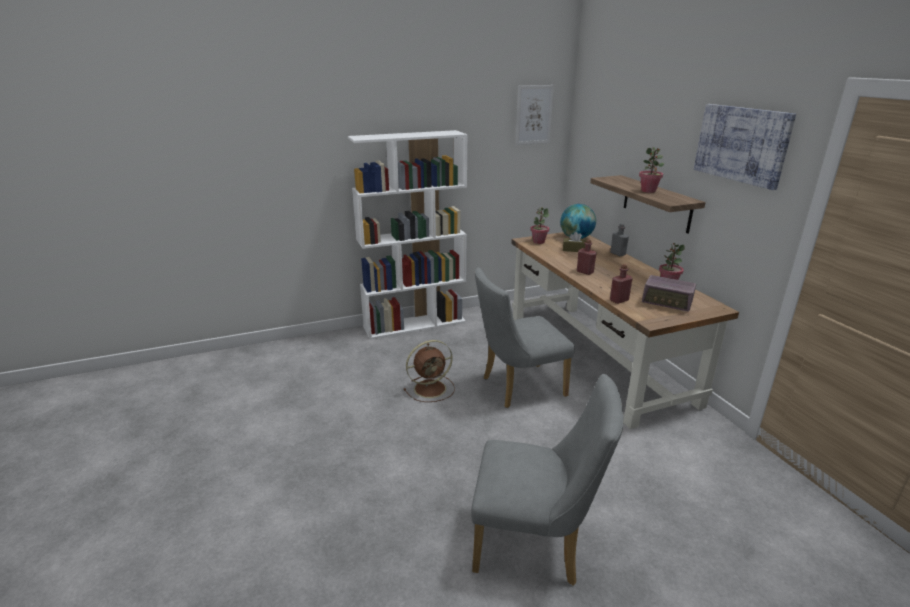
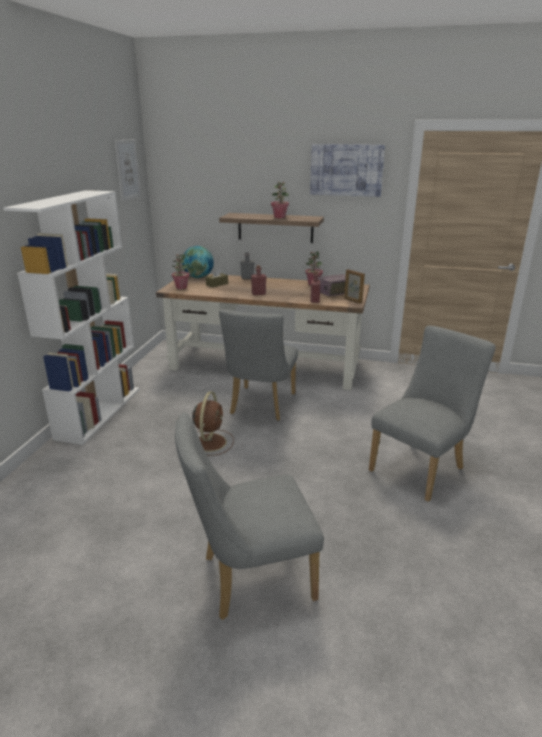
camera: 55 degrees left, 0 degrees up
(275, 488) = (249, 578): none -> grey chair
(660, 318) = (352, 301): none -> picture frame

